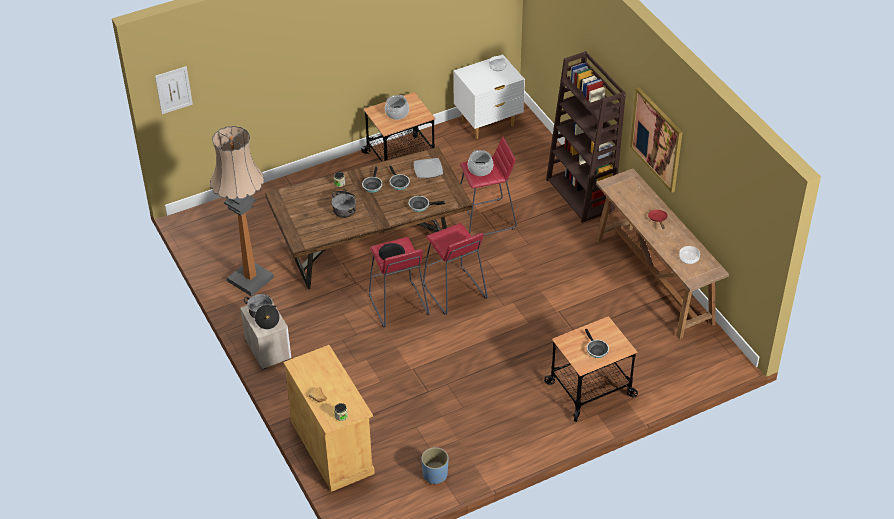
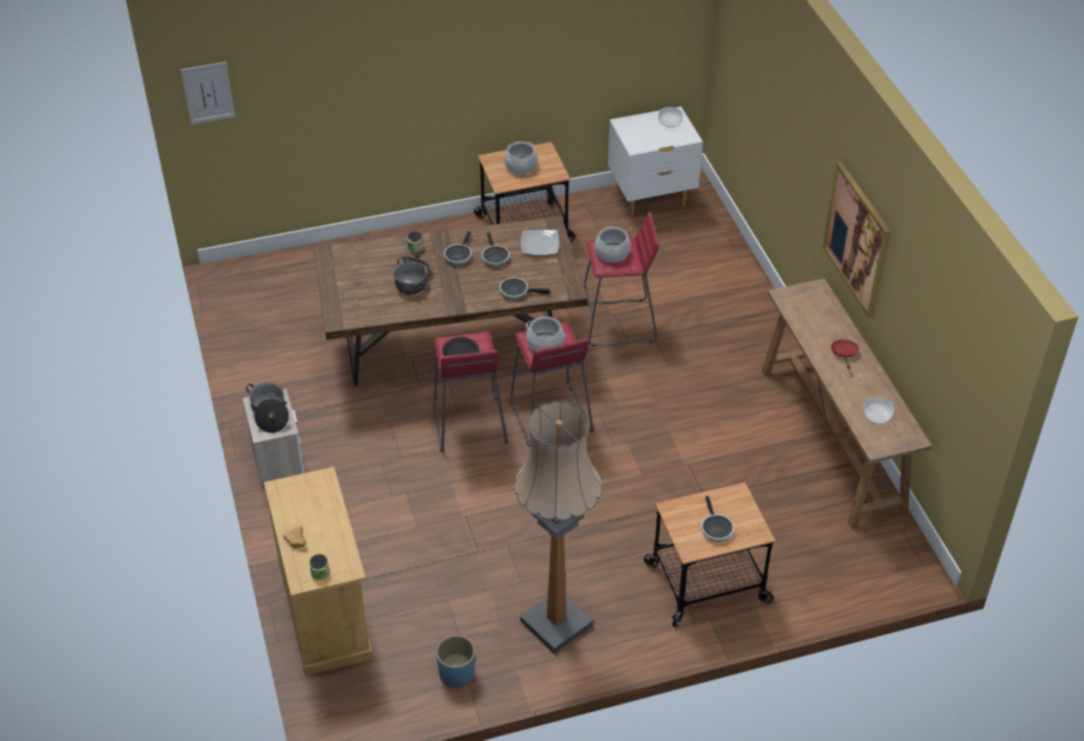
camera: 10 degrees right, 0 degrees up
(250, 279) = (282, 362): floor lamp -> floor lamp (556, 623)
(449, 240) = (545, 344): none -> cooking pot
(581, 195) = (755, 308): brown bookcase -> none

